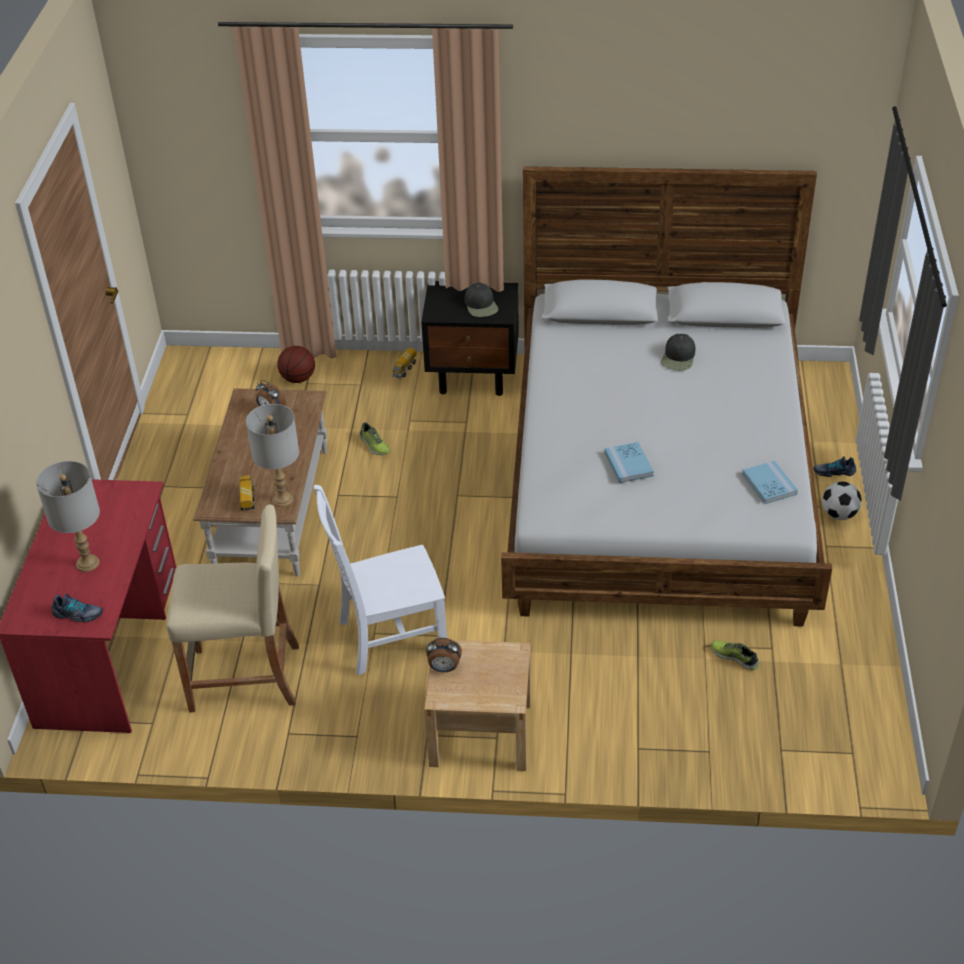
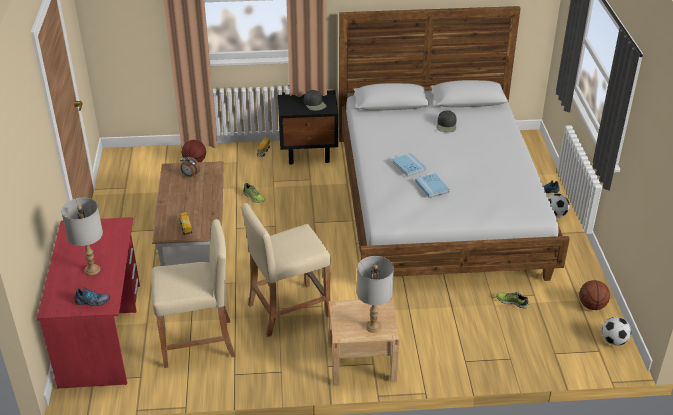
camera: 10 degrees left, 5 degrees down
(282, 499) = (209, 226): grey table lamp -> grey table lamp (373, 326)
(388, 637) = (288, 310): white chair -> beige stool
(444, 668) = (340, 317): alarm clock -> none
(769, 484) = (521, 192): blue book -> blue book (408, 166)
(860, 676) = (592, 306): none -> basketball
(880, 738) = (613, 341): none -> football

